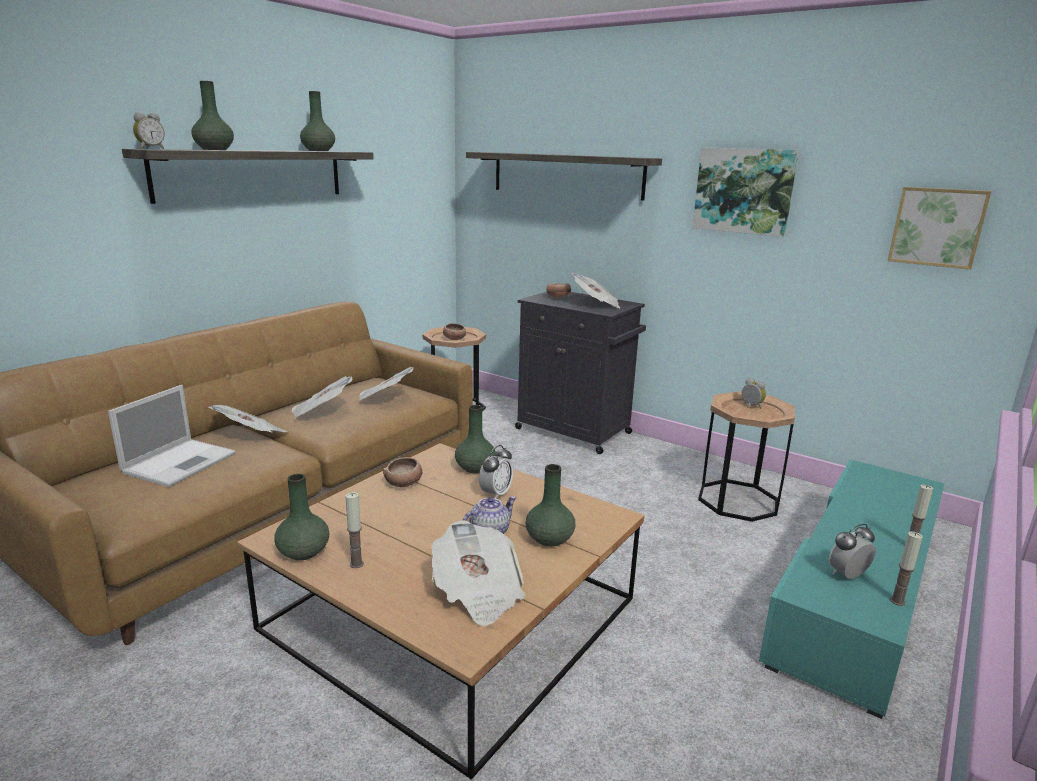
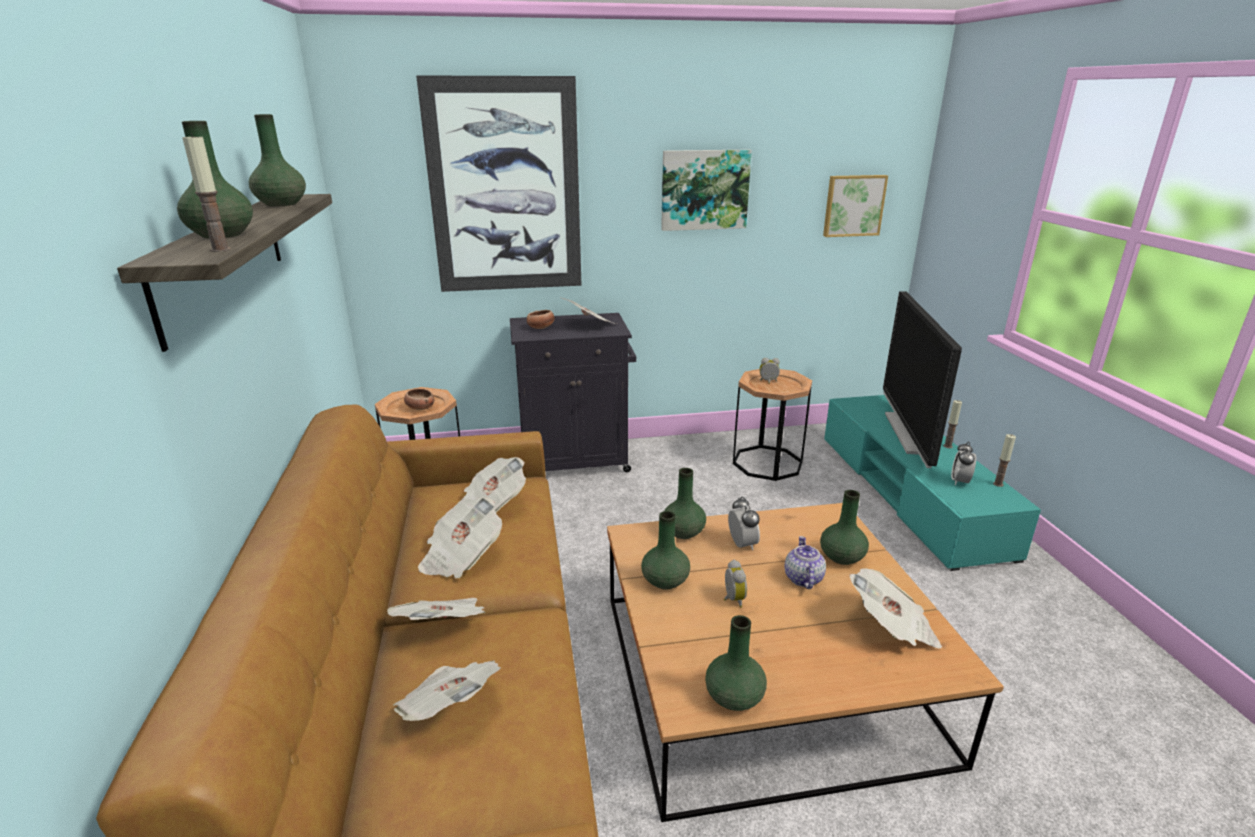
camera: 45 degrees left, 5 degrees up
(150, 149) = (168, 257): alarm clock -> alarm clock (732, 599)
(181, 462) = (449, 708): laptop -> newspaper
(356, 564) = (788, 672): candle -> candle (220, 250)
(404, 483) = (665, 580): bowl -> green vase
(566, 175) = (505, 188): shelf -> picture
(884, 518) = (909, 433): none -> television

